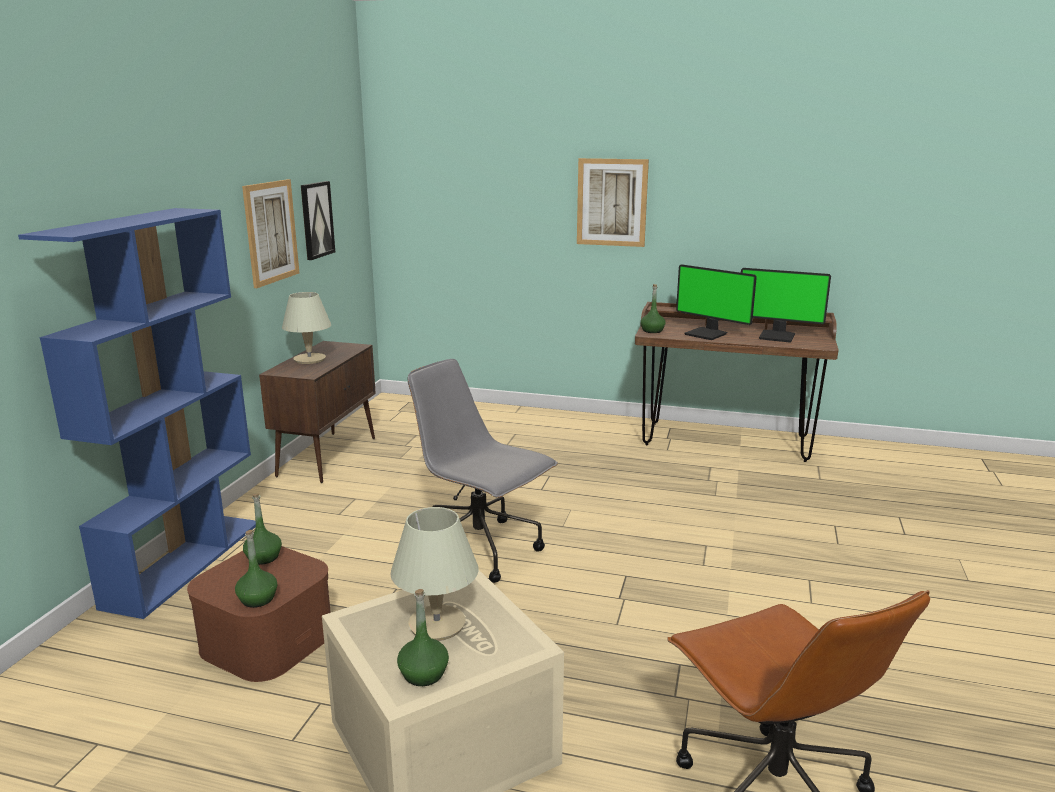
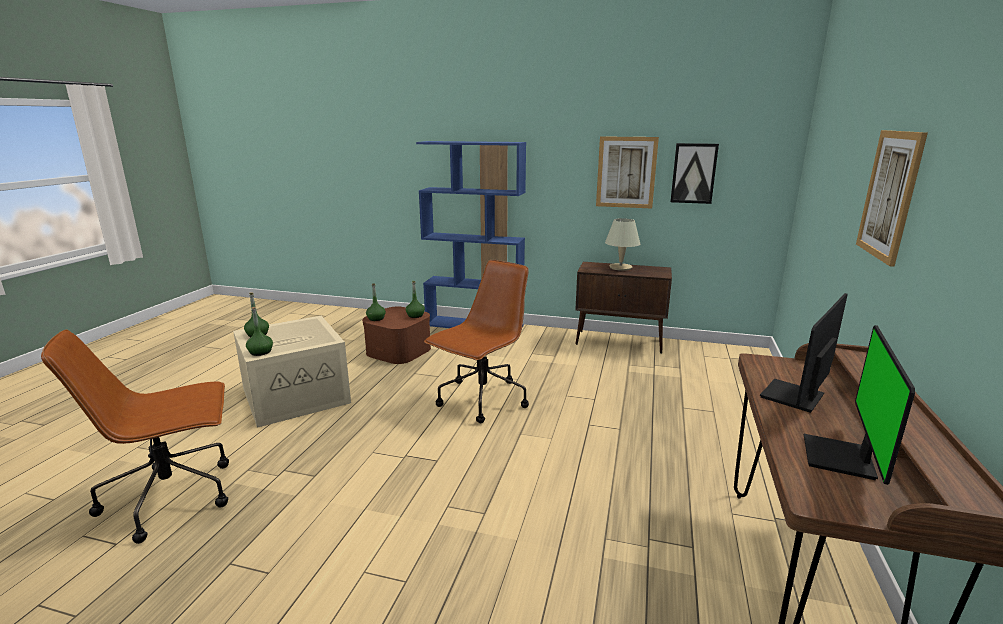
camera: 90 degrees right, 0 degrees up
(437, 624) = (294, 335): beige table lamp -> none
(481, 550) = (482, 400): grey office chair -> brown office chair
(652, 331) = (775, 363): green bottle -> green bottle (260, 352)

